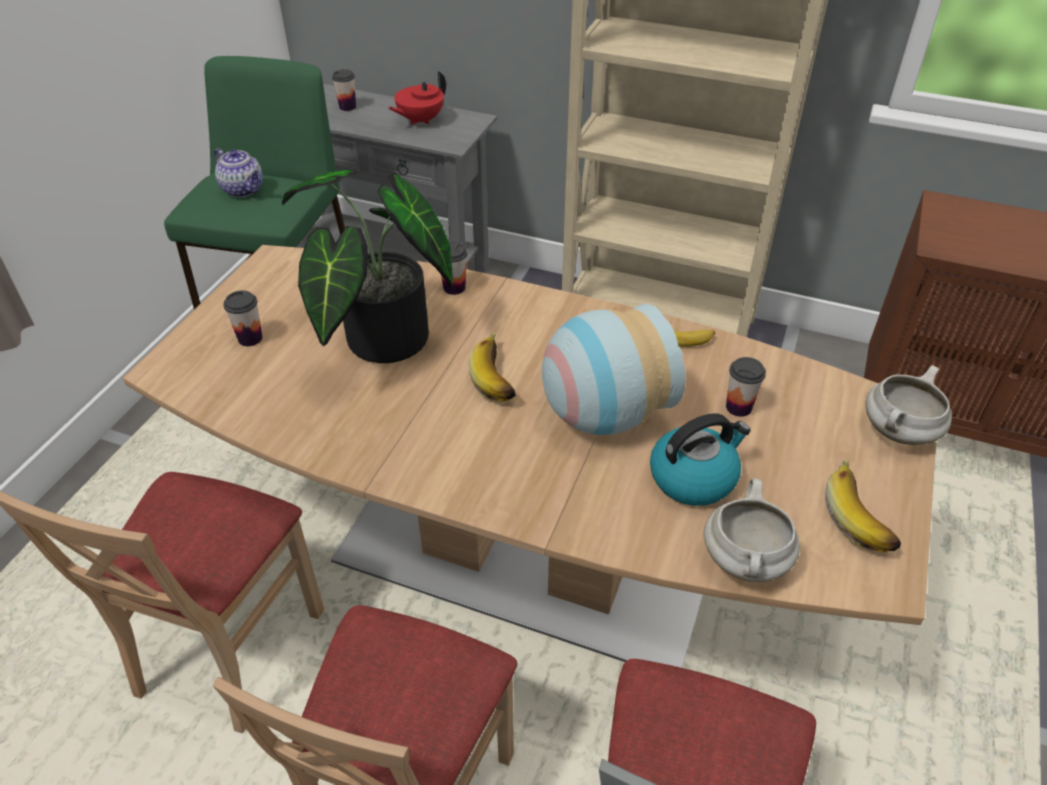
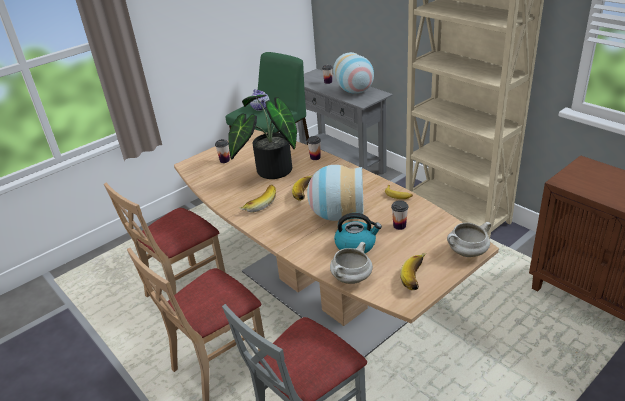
camera: 30 degrees right, 10 degrees down
(413, 432) = (258, 204): none -> banana
(420, 120) = (355, 91): red teapot -> vase

